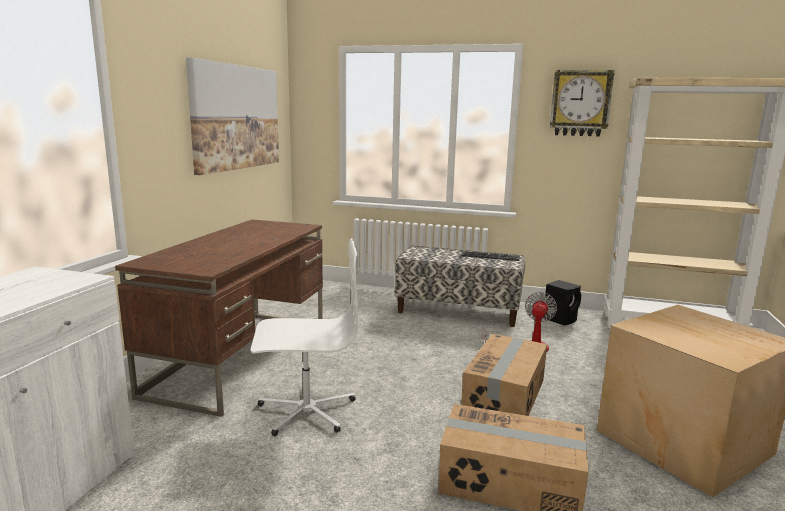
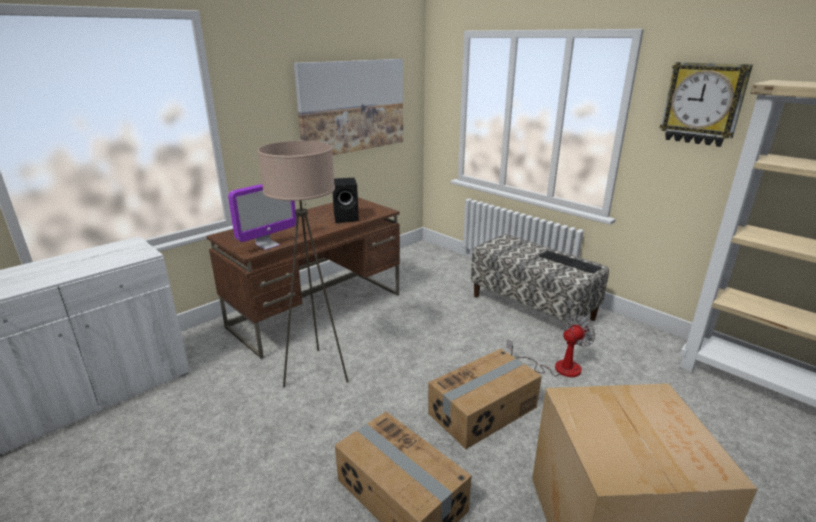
camera: 30 degrees right, 10 degrees up
(219, 262) = (268, 245): none -> monitor
(306, 410) = (317, 372): white office chair -> beige floor lamp
(560, 319) = (632, 343): black speaker -> black speaker (347, 218)

